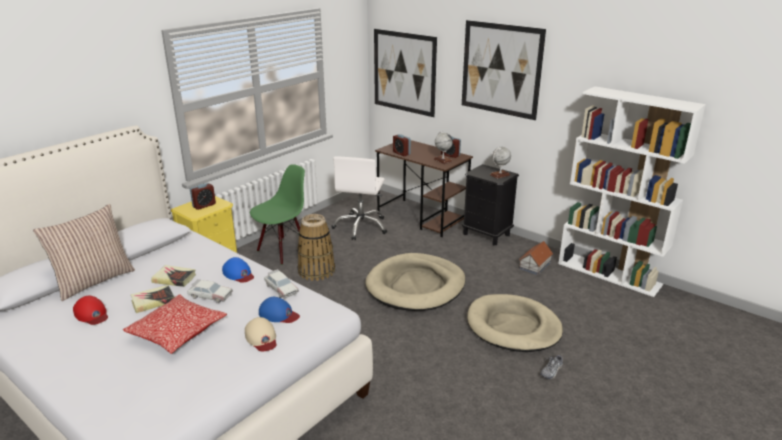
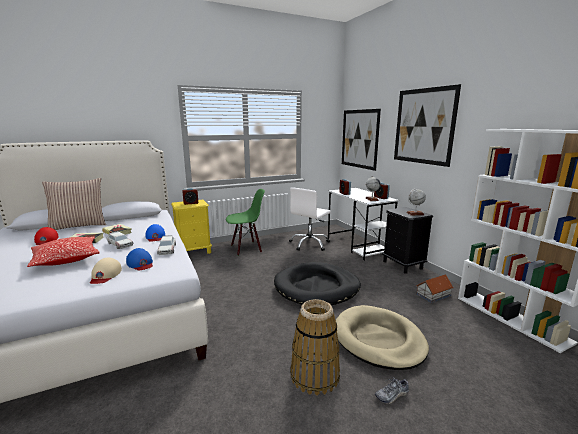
camera: 25 degrees right, 10 degrees down
(316, 271) = (255, 263): basket -> basket (315, 375)
(416, 286) = (317, 287): beige dog bed -> black dog bed
(422, 217) = (358, 246): brown desk -> white desk

